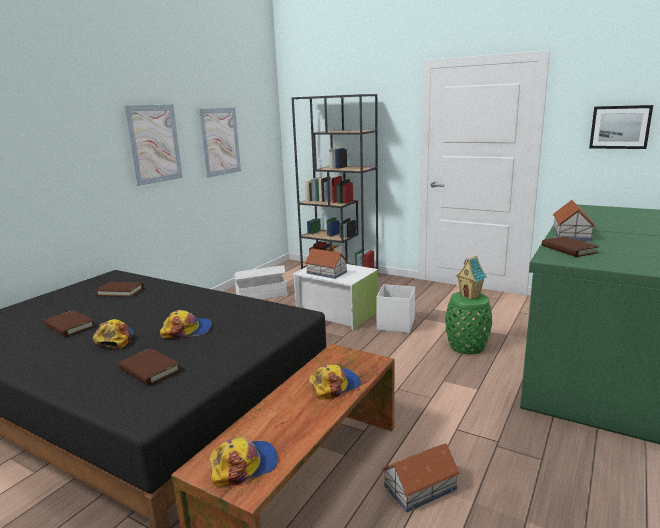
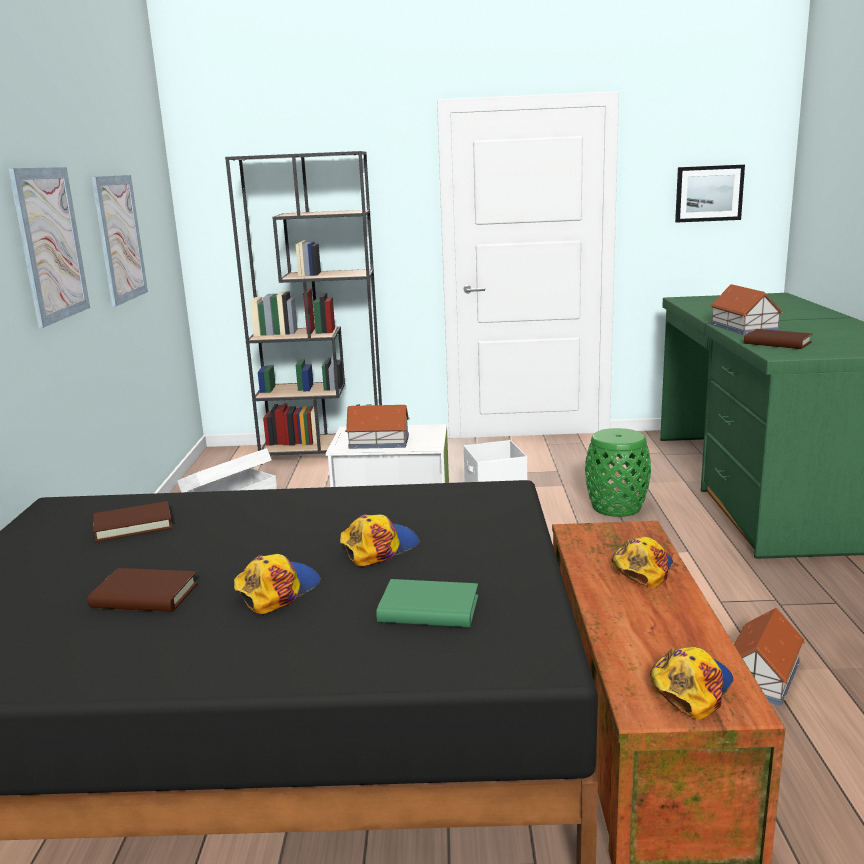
camera: 30 degrees left, 0 degrees up
(114, 339) = (277, 590): cap -> cap turned 75 degrees clockwise
(149, 370) = (428, 609): brown book -> green book
(470, 296) = (617, 433): toy house -> none

